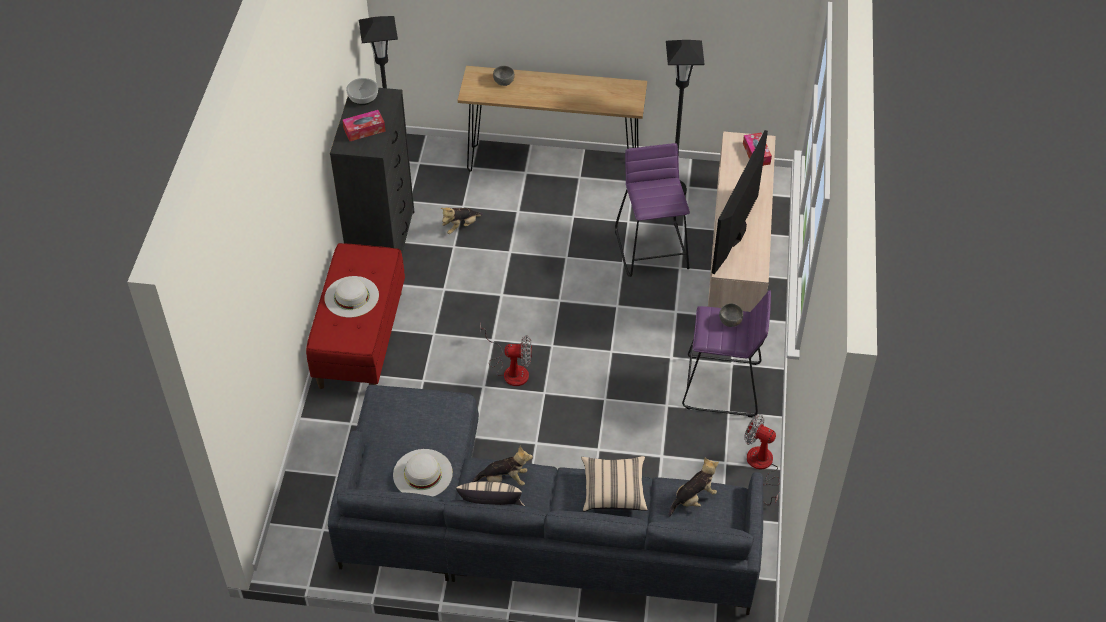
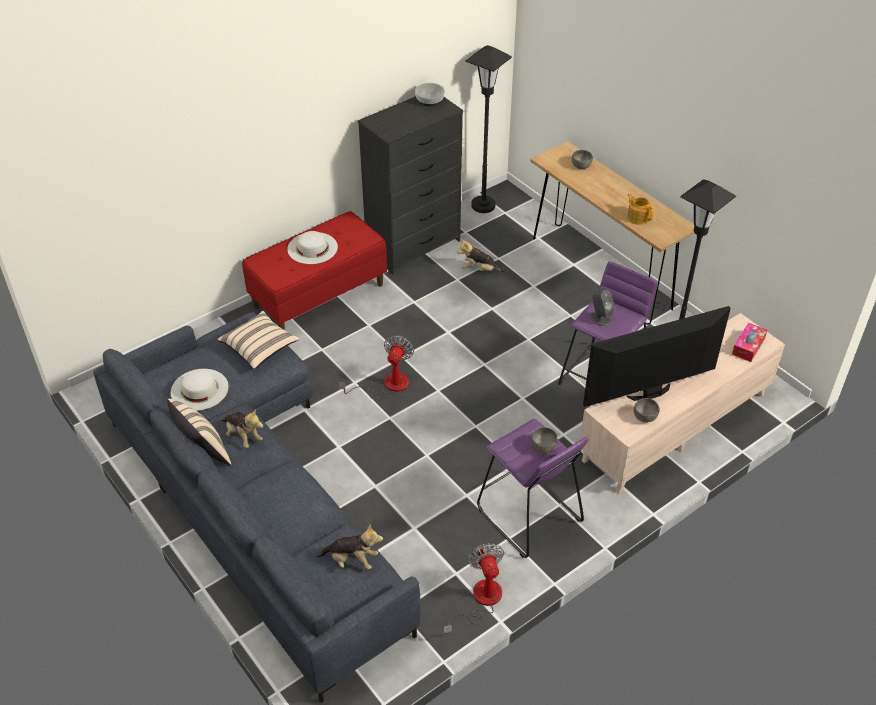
camera: 45 degrees right, 5 degrees down
(364, 130) = (400, 119): tissue box -> none
(510, 370) = (387, 385): fan -> fan turned 120 degrees counterclockwise
(597, 100) = (638, 217): none -> teapot
(613, 491) = (303, 505): beige pillow -> beige pillow (260, 348)
(652, 200) = (600, 318): none -> grey speaker
(753, 252) = (645, 416): none -> grey bowl

